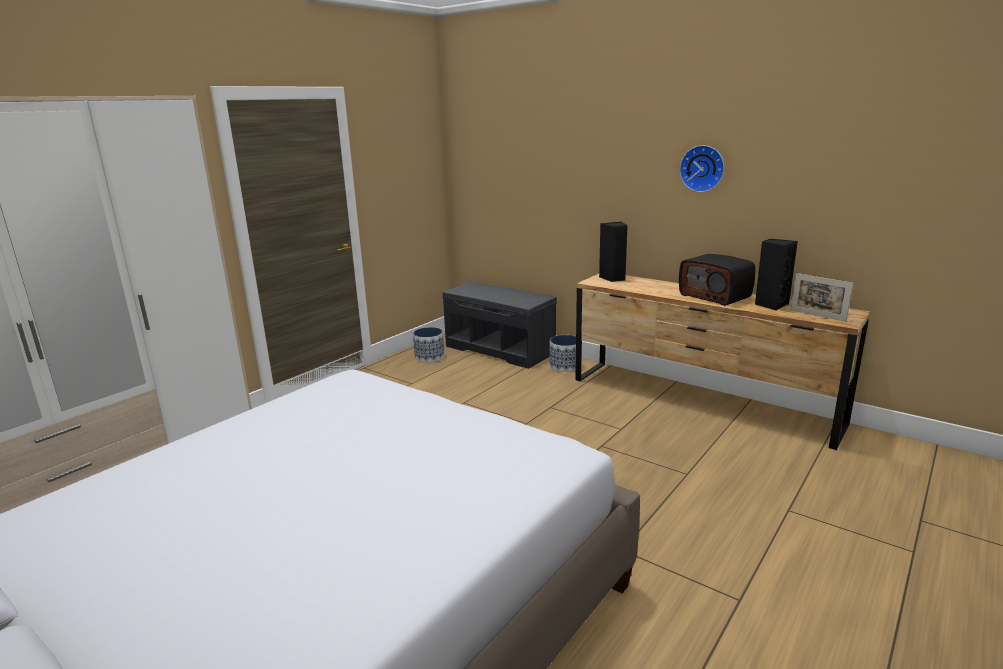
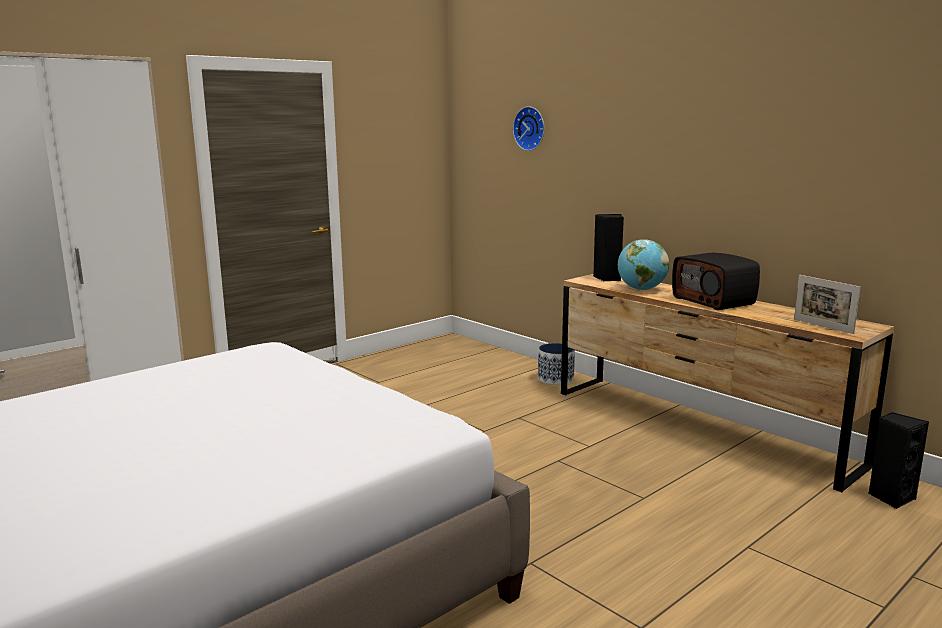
camera: 10 degrees right, 5 degrees down
(429, 357) = (410, 359): planter -> none
(501, 349) = (491, 357): grey bench -> none
(648, 288) = (641, 289): none -> globe
(702, 168) = (708, 154): wall clock -> wall clock (530, 128)
(771, 305) = (774, 313): black speaker -> black speaker (890, 497)

